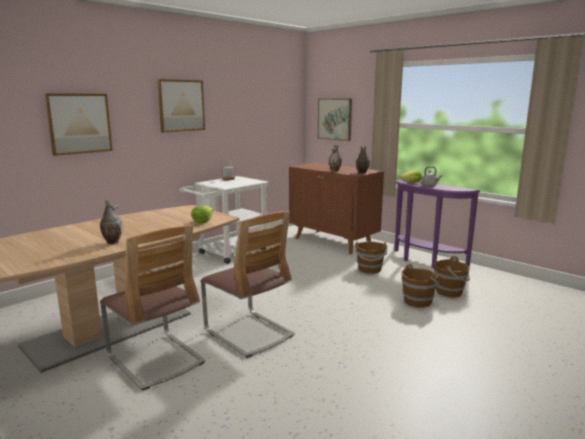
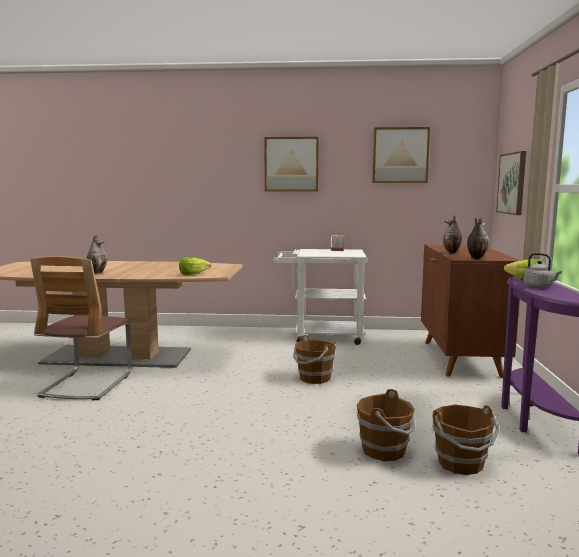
camera: 50 degrees right, 5 degrees down
(79, 123) = (184, 179): picture -> picture (400, 155)
(249, 333) = (170, 397): chair -> none
(369, 269) = (423, 398): brown bucket -> brown bucket (314, 378)

